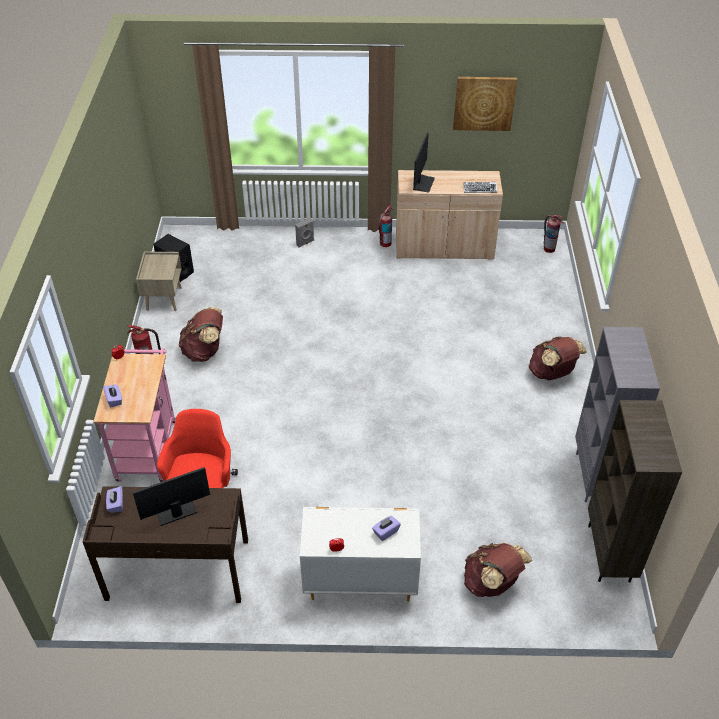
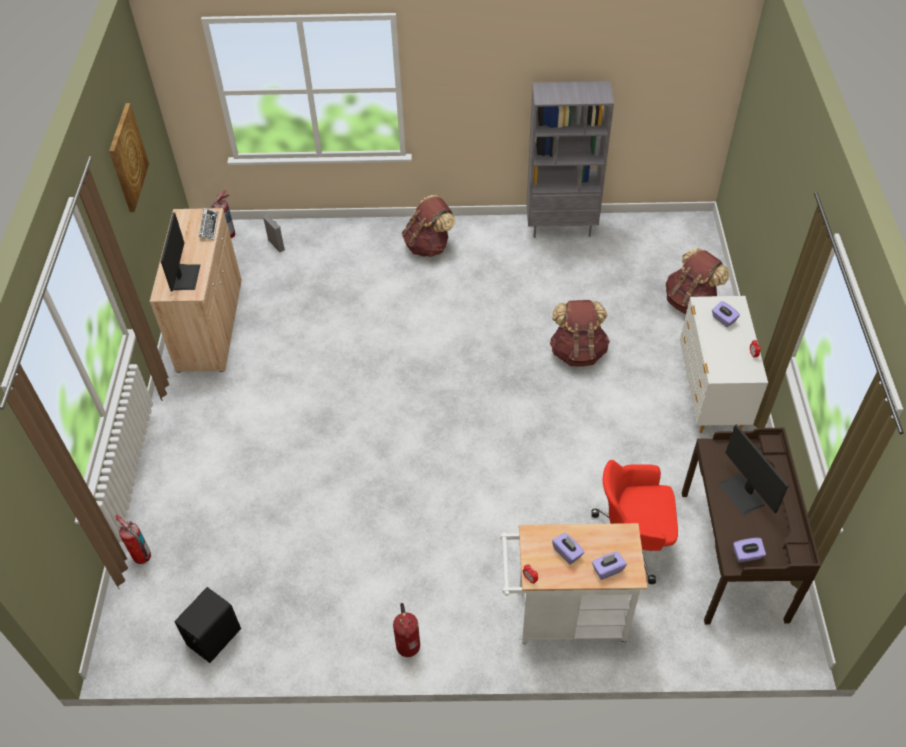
camera: 90 degrees left, 5 degrees up
(135, 378) = (567, 552): none -> purple tissue box
(147, 446) = (563, 617): pink cart -> white cart
(163, 298) = (276, 645): beige nightstand -> none
(205, 351) = (391, 573): brown backpack -> brown backpack (577, 352)
(305, 243) = (173, 473): grey speaker -> grey speaker (277, 245)
(385, 243) = (190, 384): fire extinguisher -> fire extinguisher (142, 557)
(423, 183) = (185, 277): monitor -> monitor turned 75 degrees clockwise
(610, 553) = (643, 226): brown bookcase -> none

